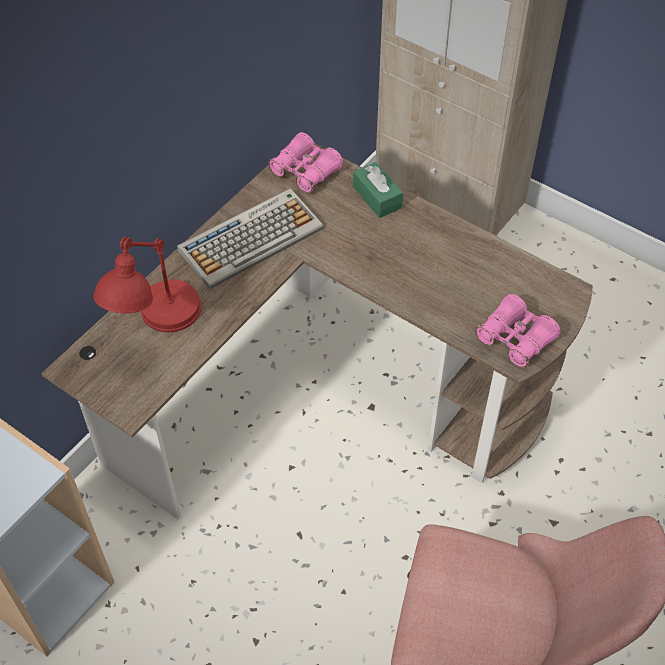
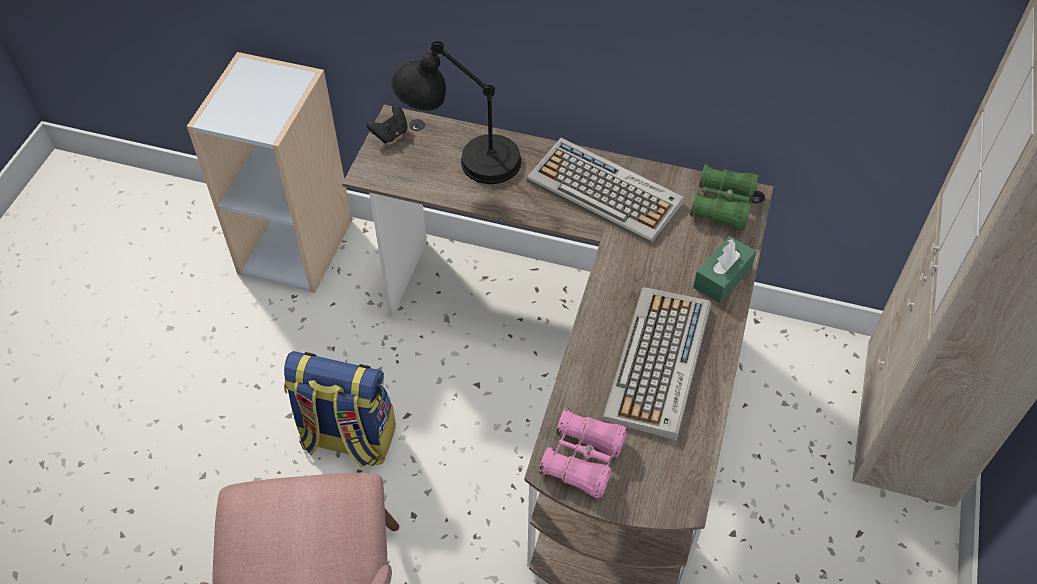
camera: 70 degrees right, 0 degrees up
(89, 377) = (390, 134): none -> black game controller
(157, 329) = (462, 161): red table lamp -> black table lamp
(304, 593) = (347, 438): none -> backpack
(305, 171) = (722, 205): pink binoculars -> green binoculars
(444, 263) = (659, 364): none -> keyboard

